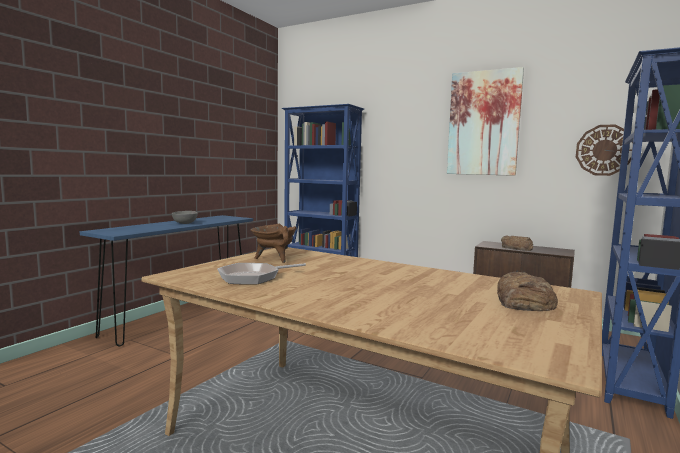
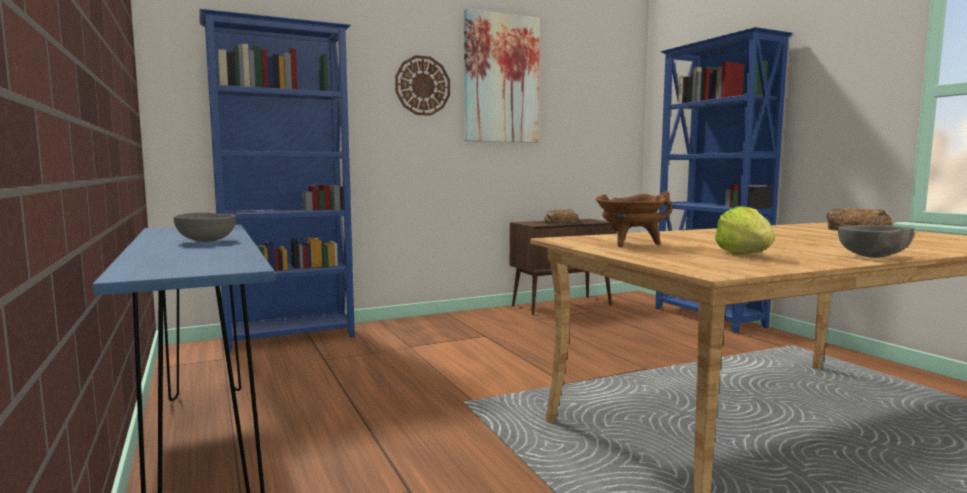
camera: 55 degrees left, 0 degrees up
(253, 277) = (745, 255): frying pan -> lettuce
(283, 302) = (873, 257): none -> grey bowl
(604, 150) = (605, 117): wall clock -> wall clock (422, 85)

